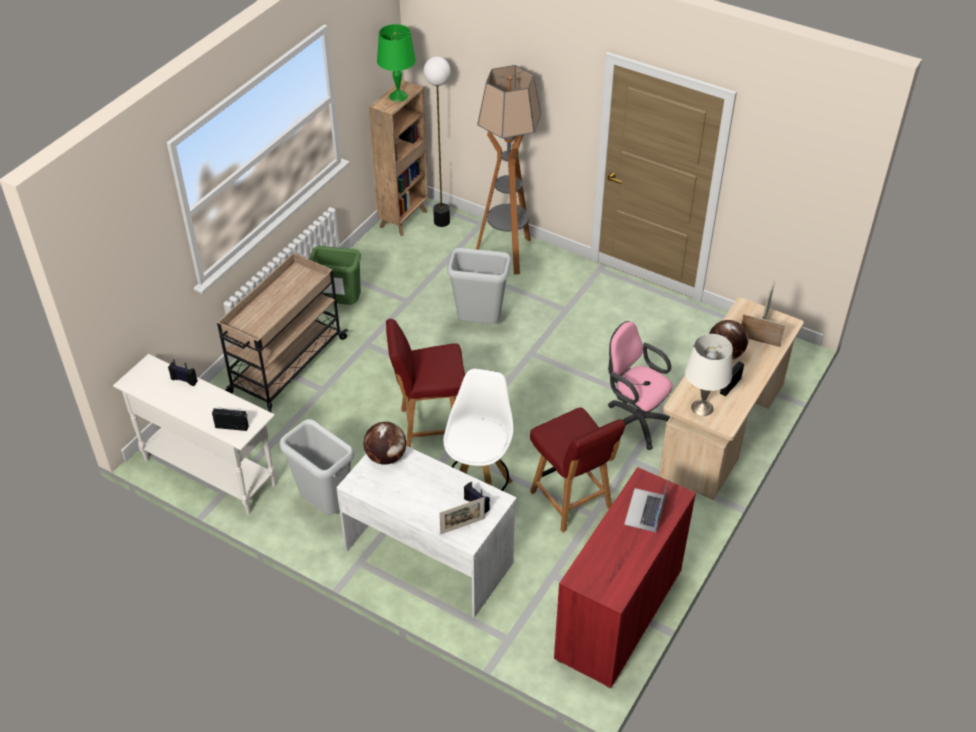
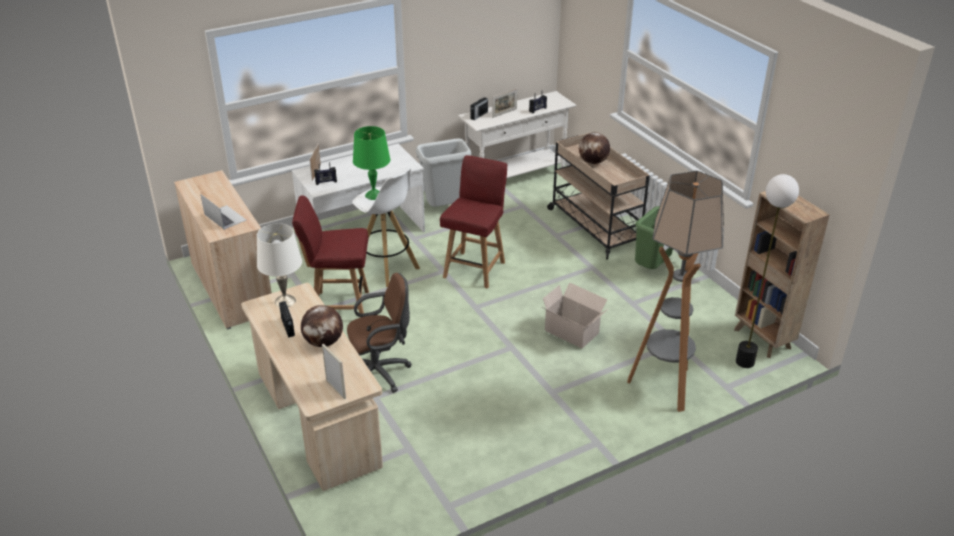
camera: 120 degrees right, 10 degrees down
(386, 457) = (402, 164): globe -> globe (593, 162)
(398, 96) = (794, 204): green table lamp -> green table lamp (374, 195)
(480, 323) = (572, 332): grey trash can -> cardboard box
(618, 614) = (232, 289): red cabinet -> beige cabinet
(635, 420) = (380, 373): pink office chair -> brown office chair
(759, 341) = (314, 371): picture frame -> picture frame (504, 113)

